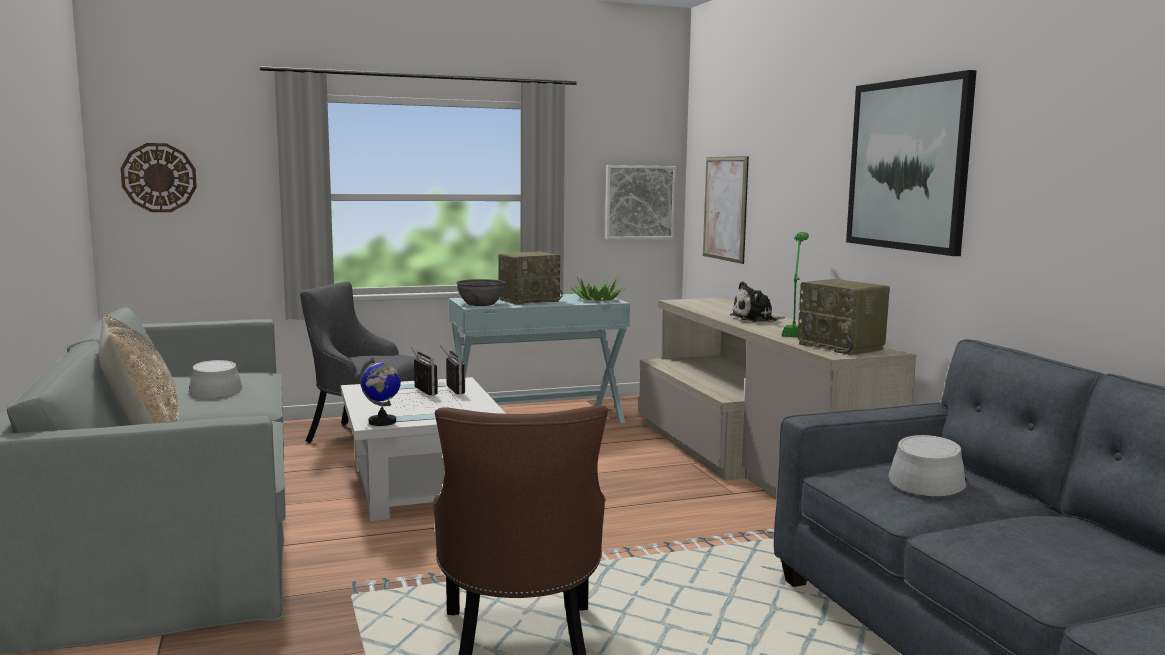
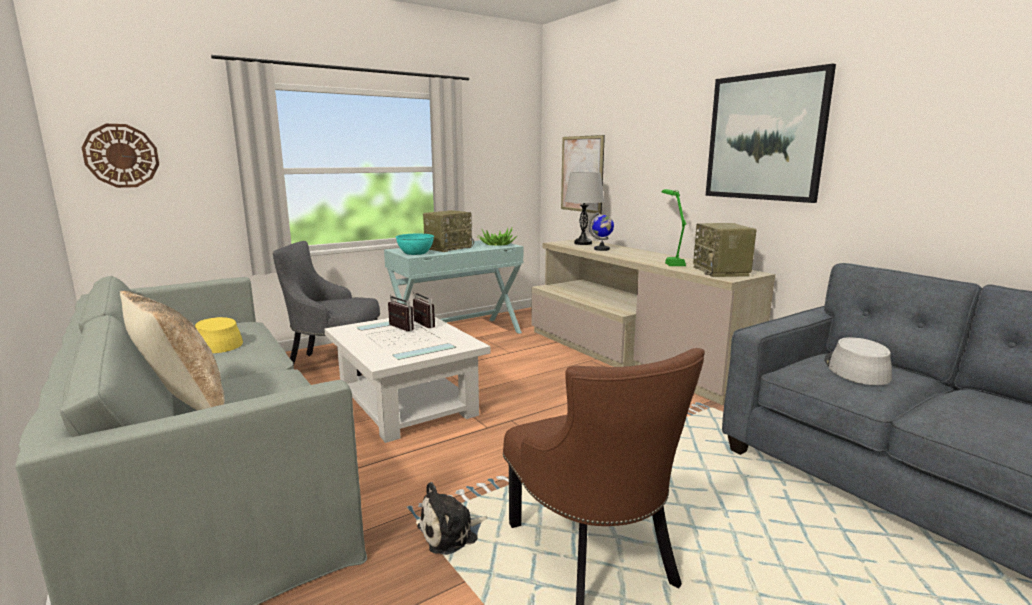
camera: 15 degrees left, 5 degrees up
(215, 389) = (216, 343): grey hat -> yellow hat
(382, 422) = (390, 360): globe -> globe (602, 249)
(481, 304) = (415, 253): grey bowl -> turquoise bowl
(639, 202) = (512, 171): picture -> none
(711, 303) = (583, 243): none -> grey table lamp
(756, 319) = (631, 253): plush toy -> plush toy (451, 533)
(842, 347) = (721, 272): radio -> radio turned 45 degrees clockwise

